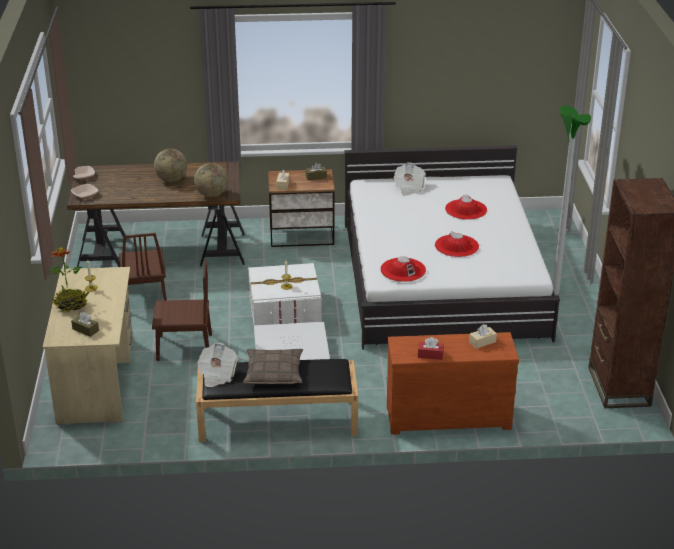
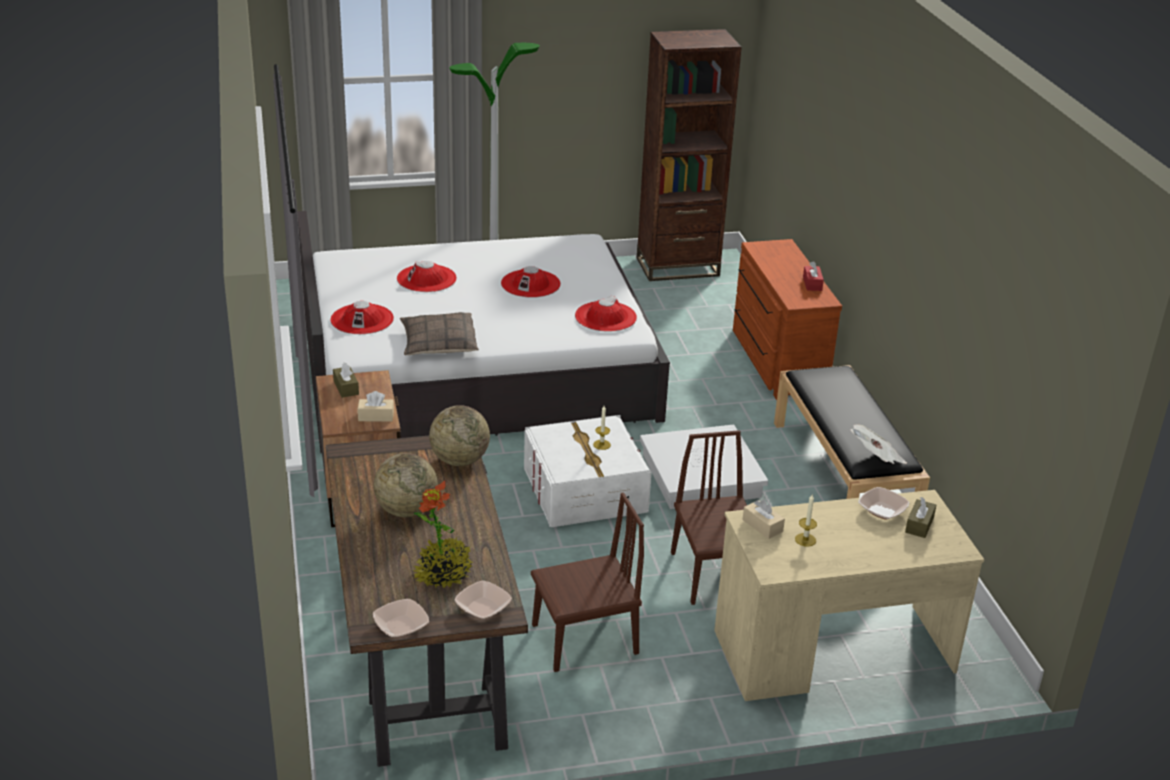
camera: 100 degrees left, 0 degrees up
(71, 305) = (863, 551): potted plant -> potted plant (443, 573)
(106, 319) = (882, 510): none -> bowl
(274, 372) = (848, 416): pillow -> pillow (438, 343)
(409, 187) = (362, 319): newspaper -> red hat
(482, 342) = (770, 256): beige tissue box -> beige tissue box (762, 526)

